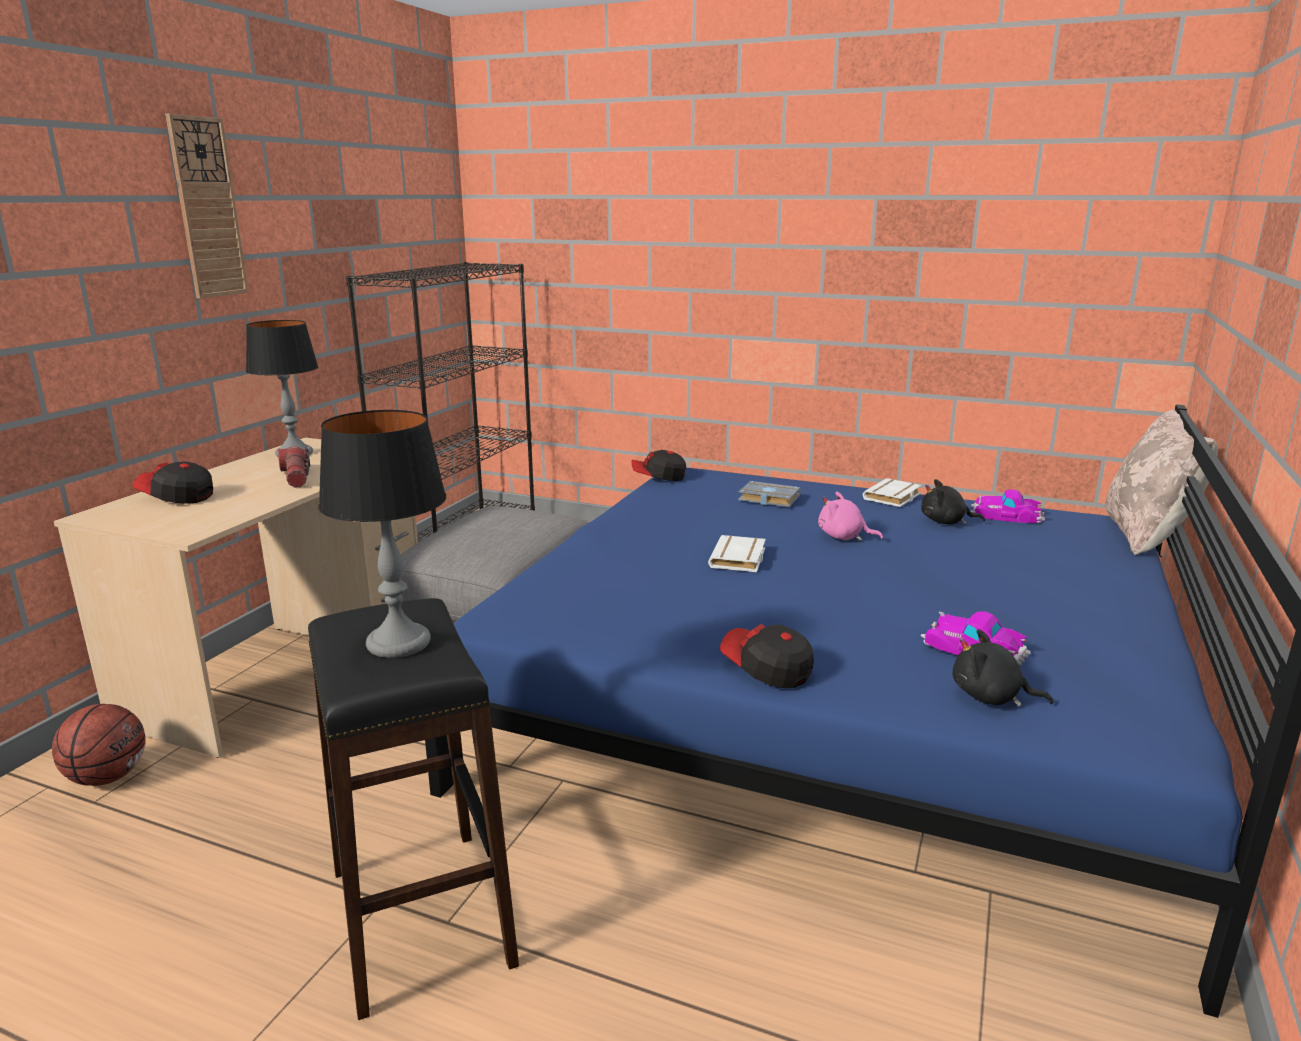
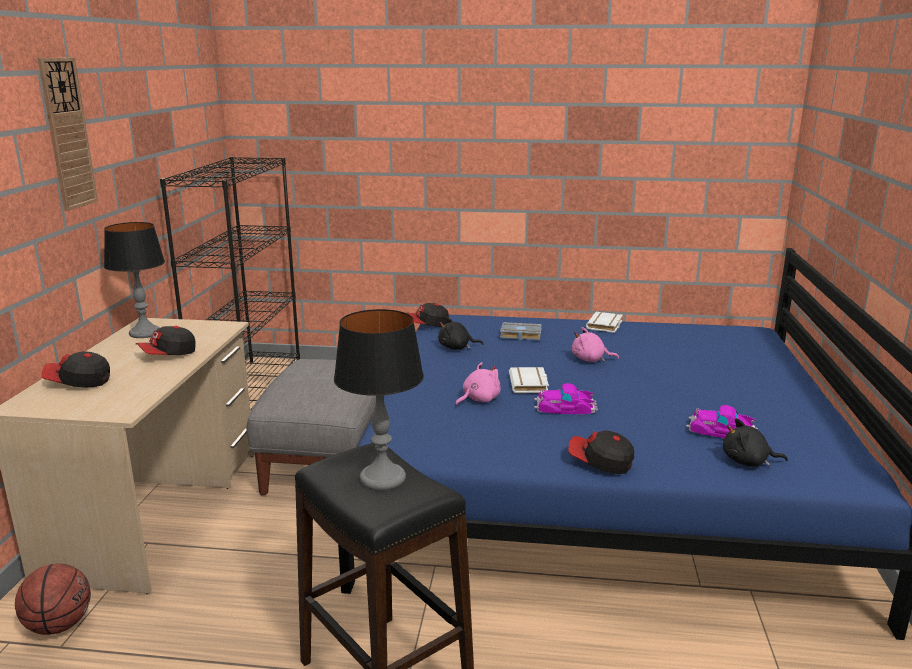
camera: 15 degrees left, 0 degrees up
(296, 477) = (168, 354): flashlight -> cap
(659, 570) = (479, 399): none -> pink plush toy
(946, 522) = (651, 341): black plush toy -> black plush toy (456, 348)
(1006, 515) = (686, 332): toy car -> toy car (565, 407)
(1146, 536) = (779, 339): beige pillow -> none

